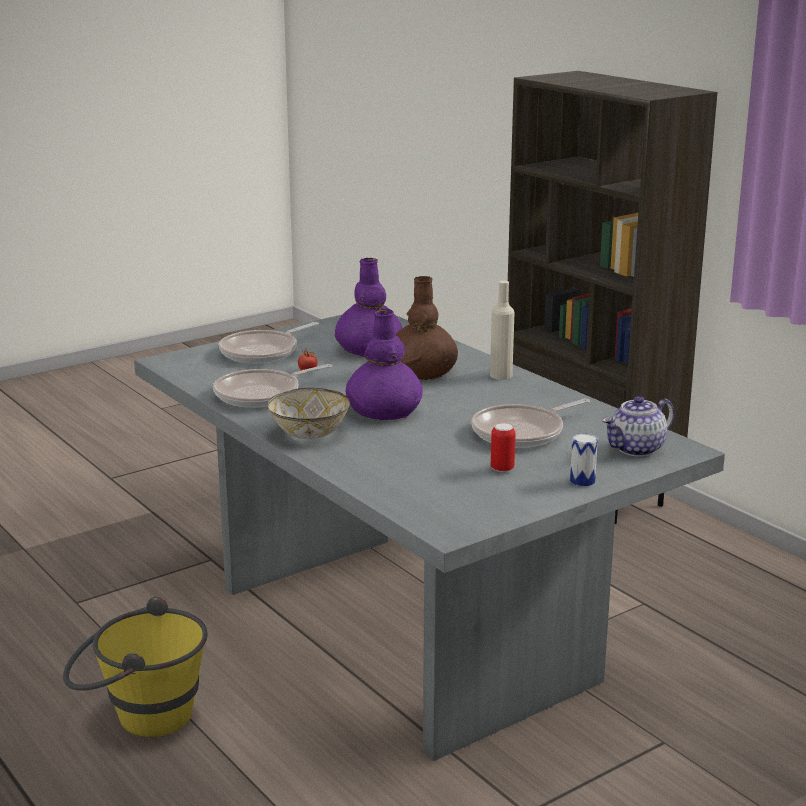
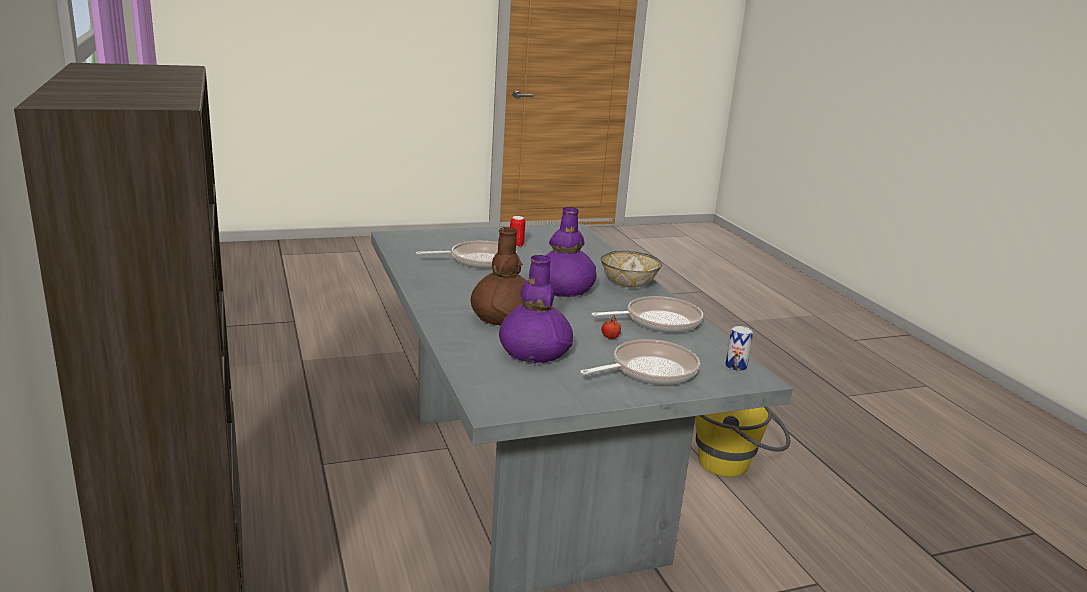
camera: 165 degrees left, 0 degrees up
(501, 375) = (439, 301): beige bottle -> none
(582, 481) = (477, 233): can -> can (736, 366)
(636, 449) = (420, 240): teapot -> none

